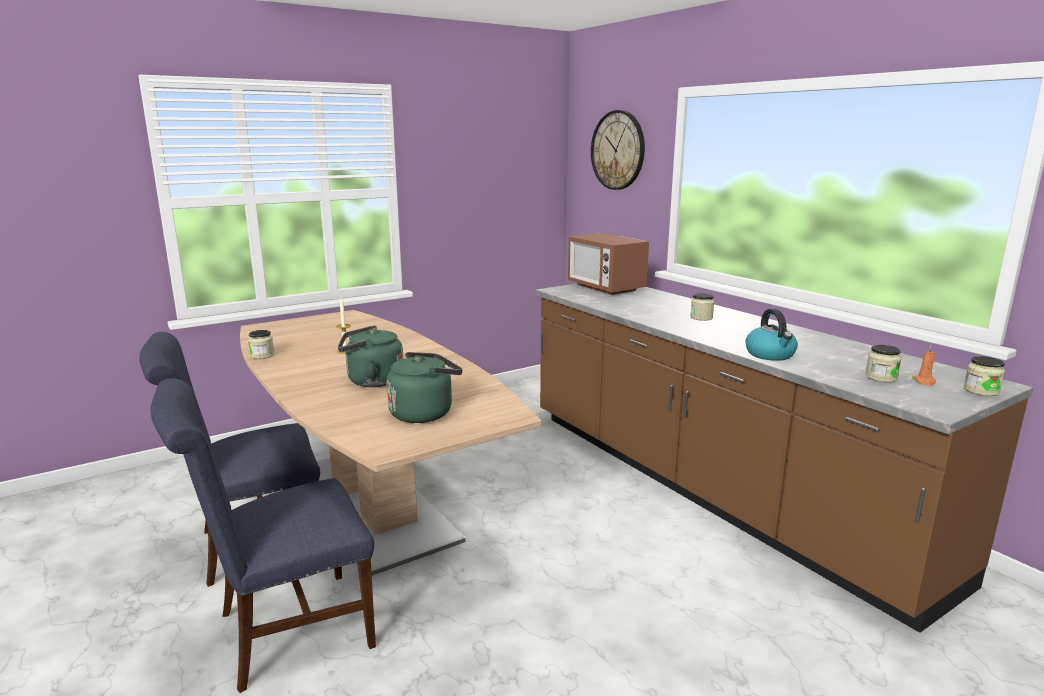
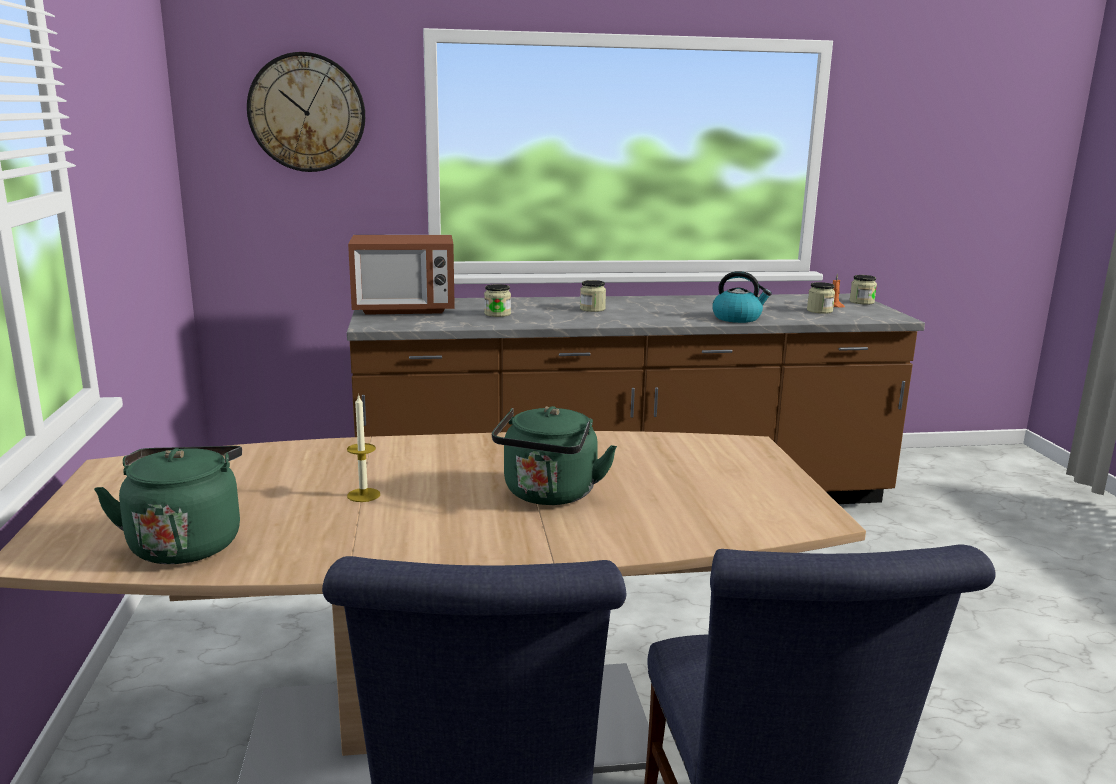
camera: 65 degrees left, 0 degrees up
(262, 355) = (282, 566): jar -> jar (497, 314)
(424, 413) = (709, 482): green kettle -> green kettle (186, 543)

